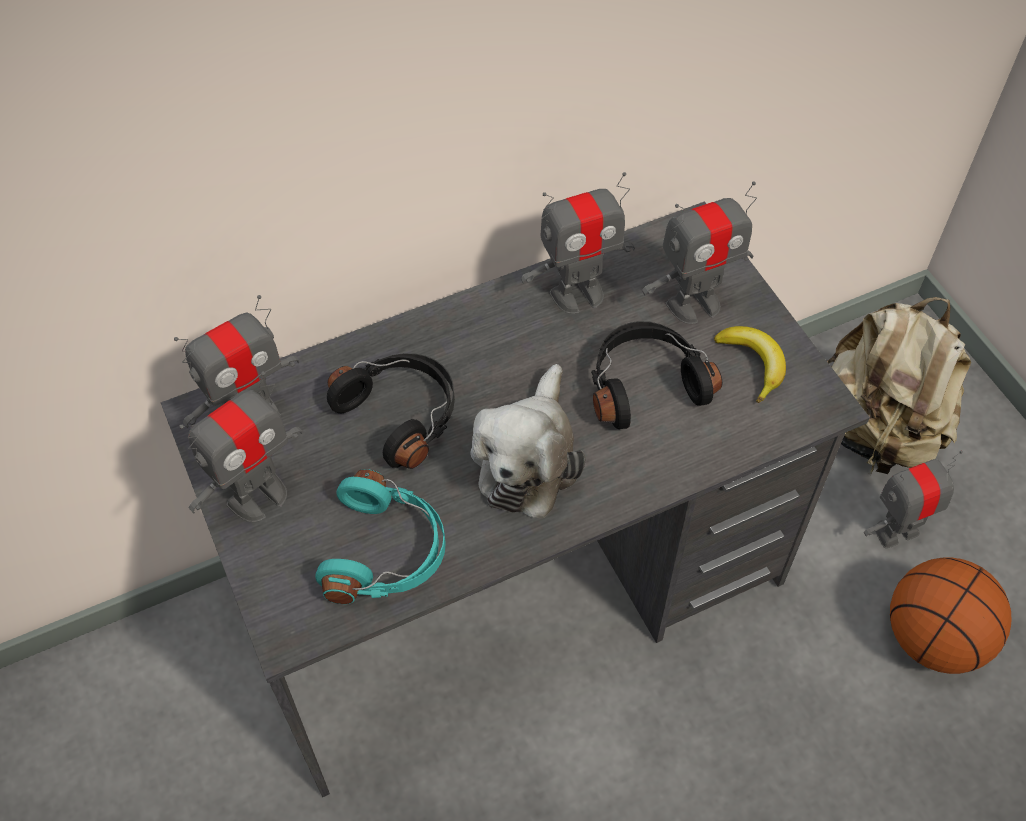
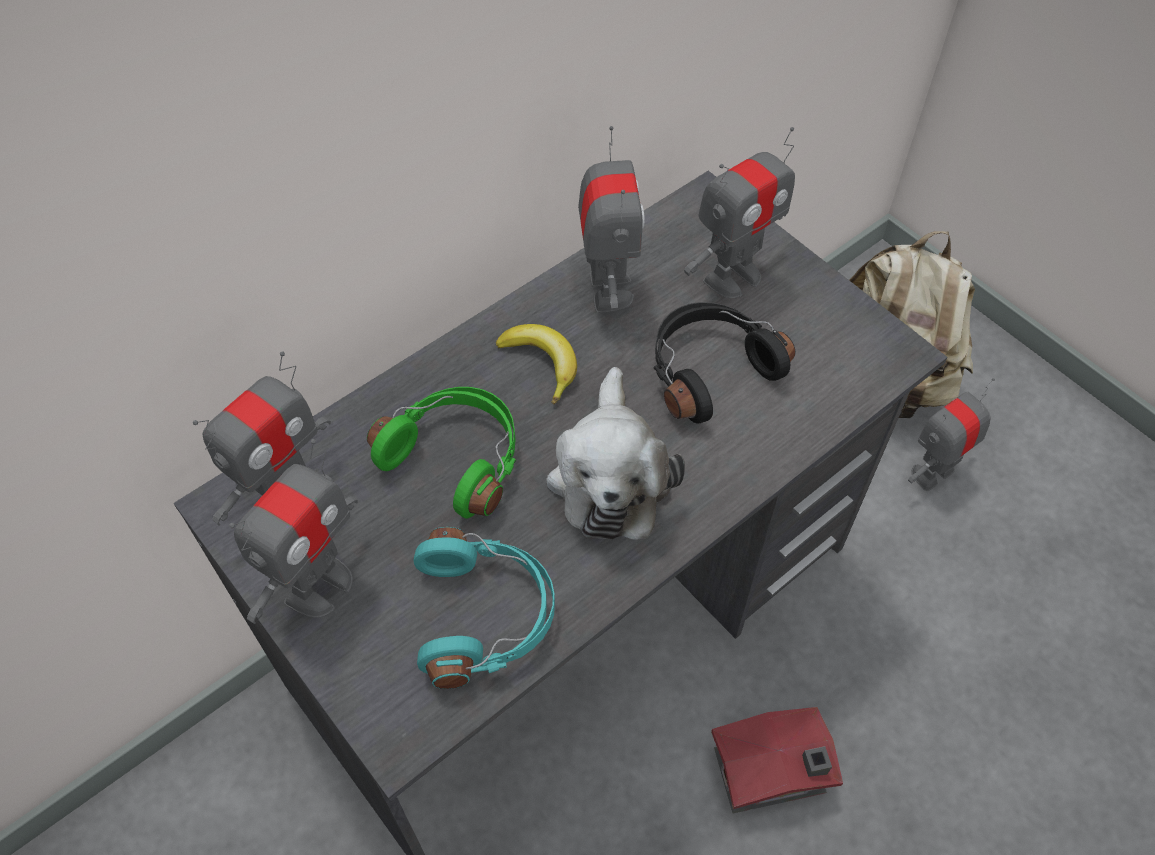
camera: 15 degrees left, 0 degrees up
(402, 414) = (457, 457): black headphones -> green headphones
(577, 294) = (608, 290): toy robot -> toy robot turned 60 degrees counterclockwise
(655, 773) = (772, 774): none -> toy house
(752, 364) = (812, 326): banana -> banana (542, 363)
(933, 638) = (998, 569): basketball -> none

